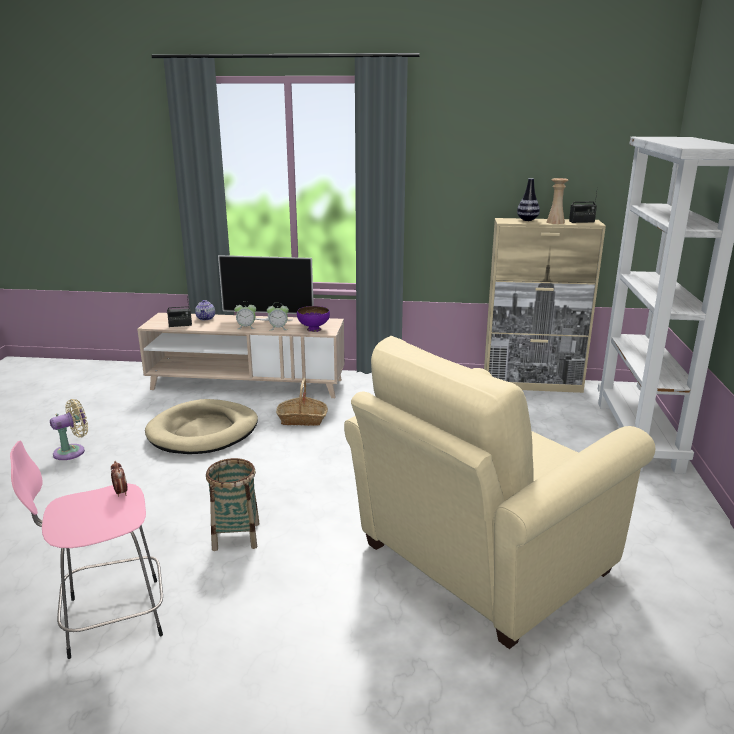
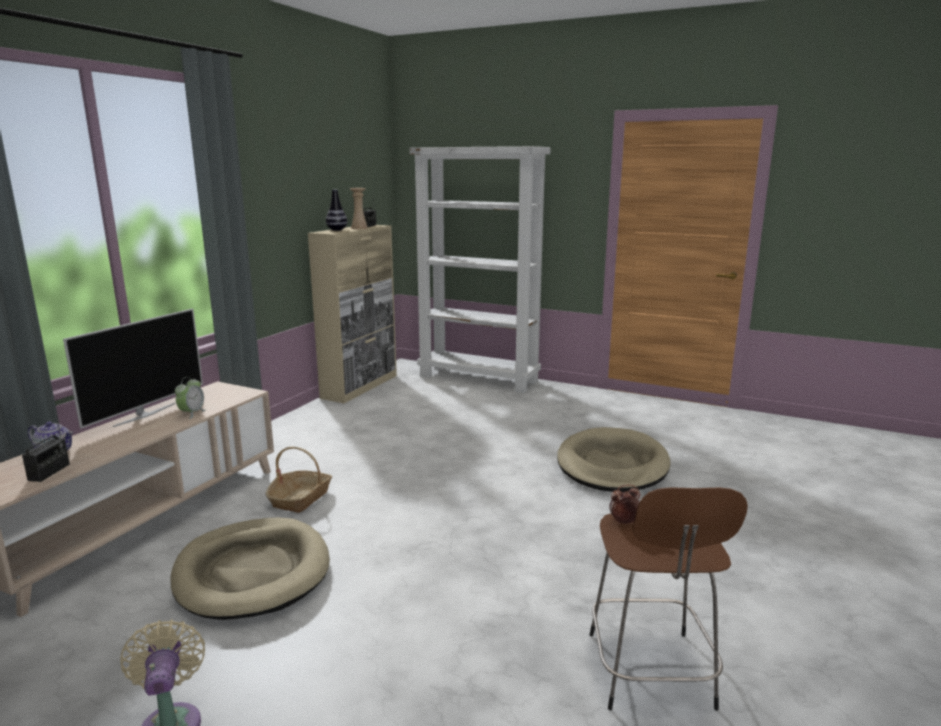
camera: 70 degrees left, 5 degrees down
(110, 617) = (650, 673): pink stool -> brown stool
(236, 536) = (527, 571): basket -> none
(246, 327) = (152, 430): alarm clock -> none
(313, 329) = (229, 397): purple bowl -> none
(477, 561) = (612, 465): beige armchair -> beige dog bed

